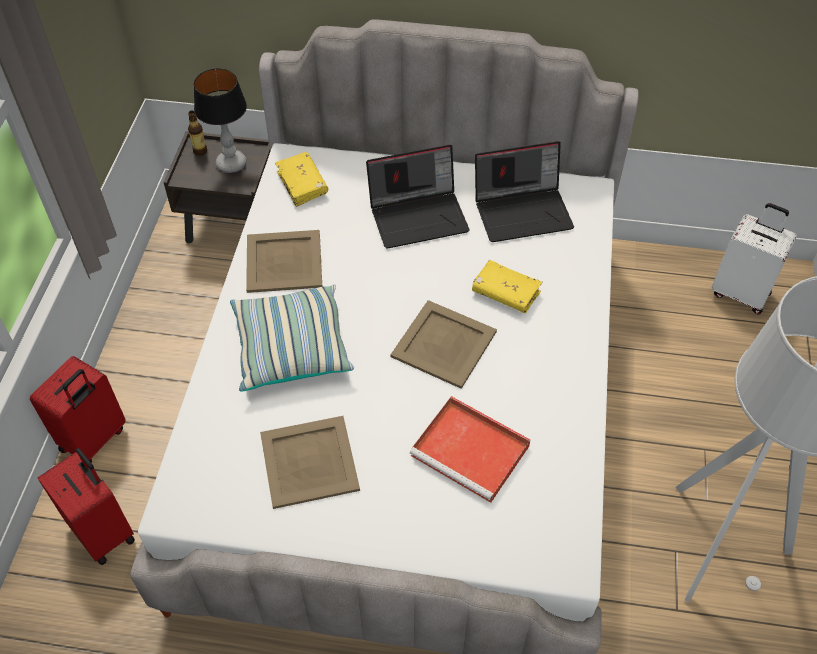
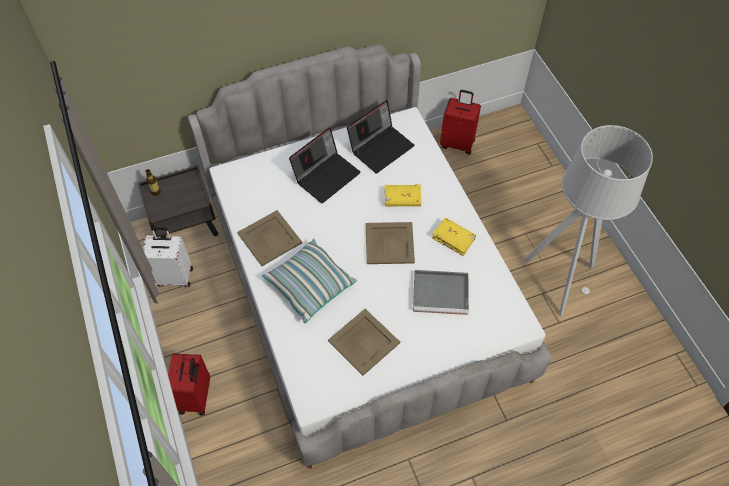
camera: 30 degrees left, 5 degrees up
(104, 531) = (241, 444): red suitcase -> red suitcase (457, 143)
(231, 163) = (181, 191): table lamp -> none
(302, 184) = (246, 186): yellow book -> yellow book (453, 239)
(472, 451) = (441, 293): red tray -> grey tray
(740, 293) = (495, 138): white suitcase -> white suitcase (174, 276)

